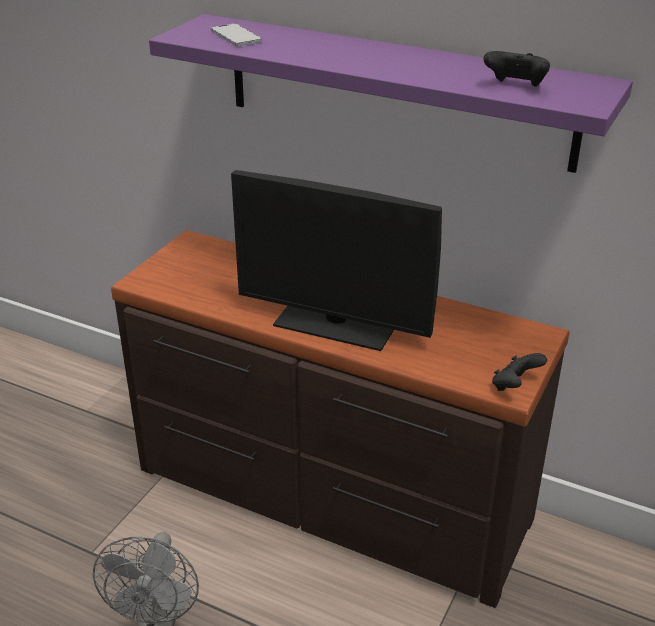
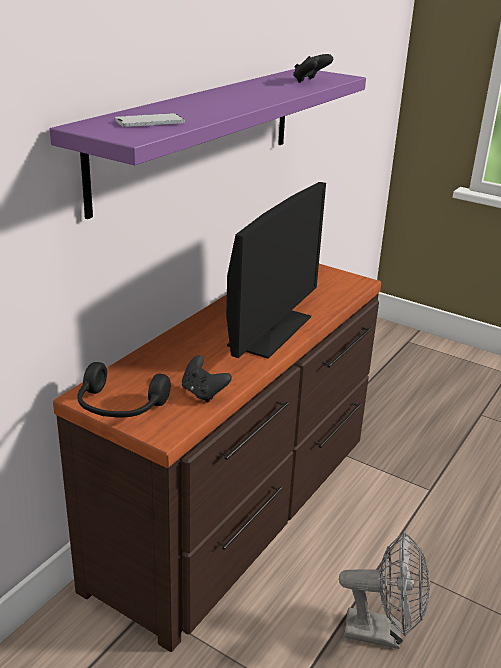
camera: 85 degrees left, 5 degrees down
(175, 257) = (119, 407): none -> black headphones
(514, 386) = (354, 279): black game controller -> black game controller (203, 393)

